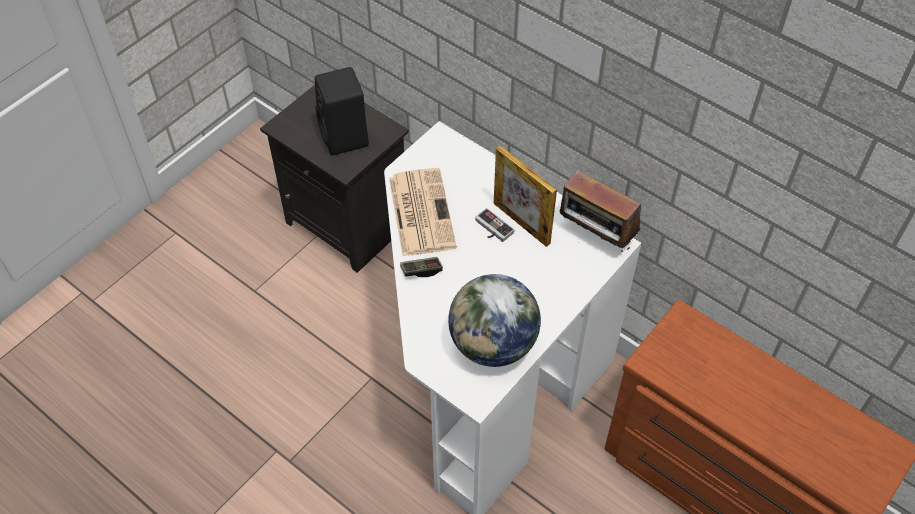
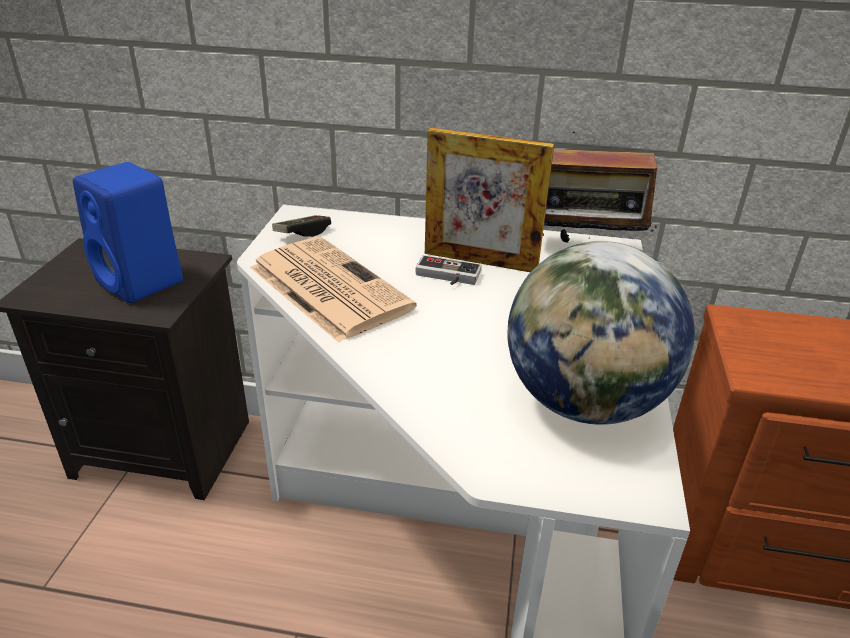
camera: 30 degrees left, 20 degrees down
(345, 138) = (142, 282): black speaker -> blue speaker
(421, 270) = (384, 350): game controller -> game controller (302, 233)

